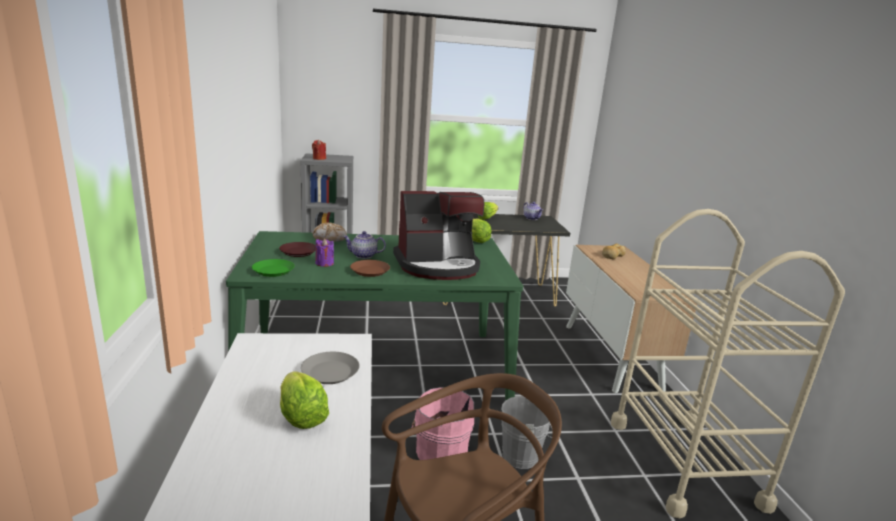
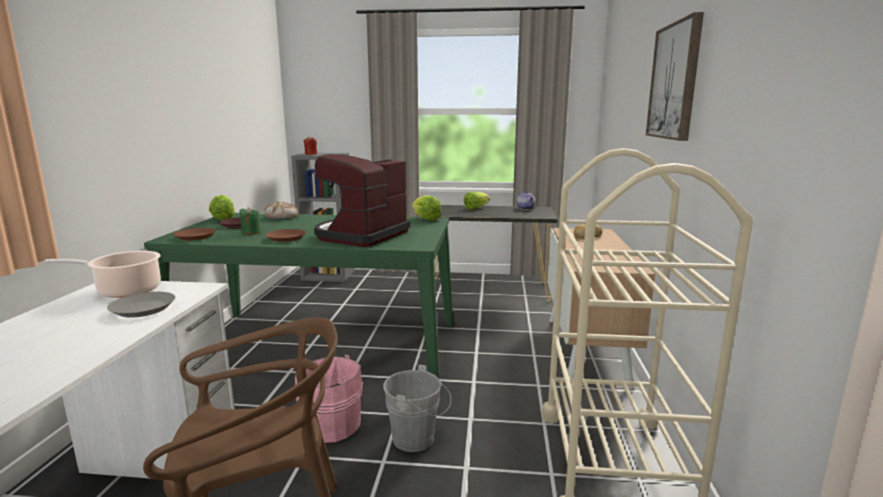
camera: 15 degrees right, 5 degrees down
(274, 271) = (196, 237): green plate -> brown plate
(282, 349) = (125, 291): none -> cooking pot
(301, 416) = (65, 339): lettuce -> lettuce (223, 218)
(324, 263) = (251, 232): purple candle -> green candle
(363, 256) = (296, 228): teapot -> none
(438, 266) = (361, 235): coffee machine -> coffee machine turned 120 degrees clockwise
(728, 143) = (675, 81): none -> picture

